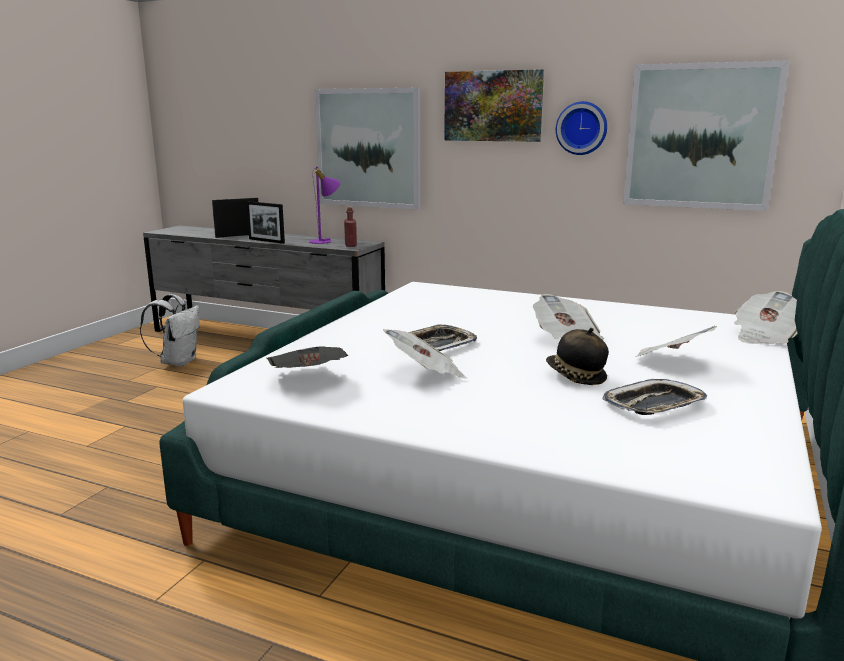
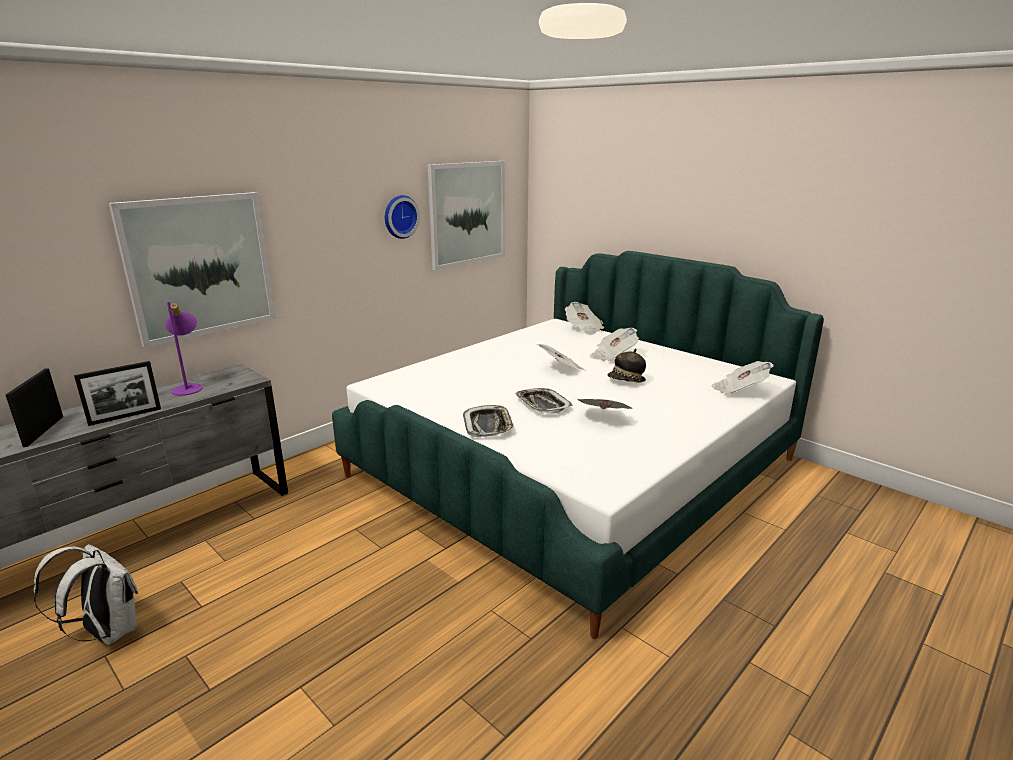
camera: 70 degrees left, 5 degrees up
(308, 379) = (595, 457): newspaper -> newspaper (739, 390)
(350, 245) = (236, 378): red bottle -> none
(493, 106) = (329, 205): picture -> none
(654, 405) = (674, 374): tray -> tray (488, 425)

